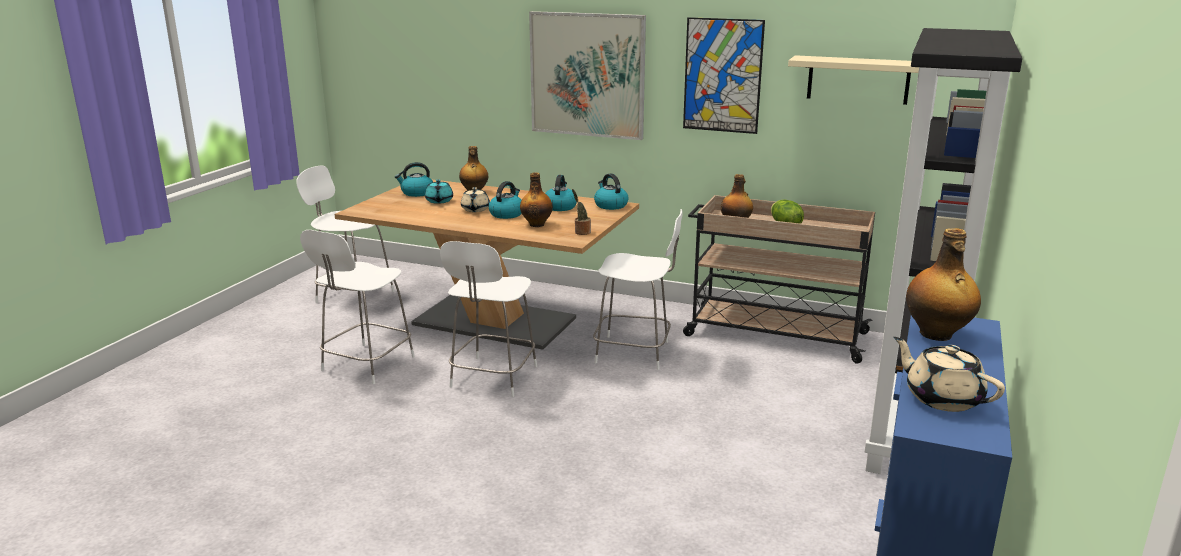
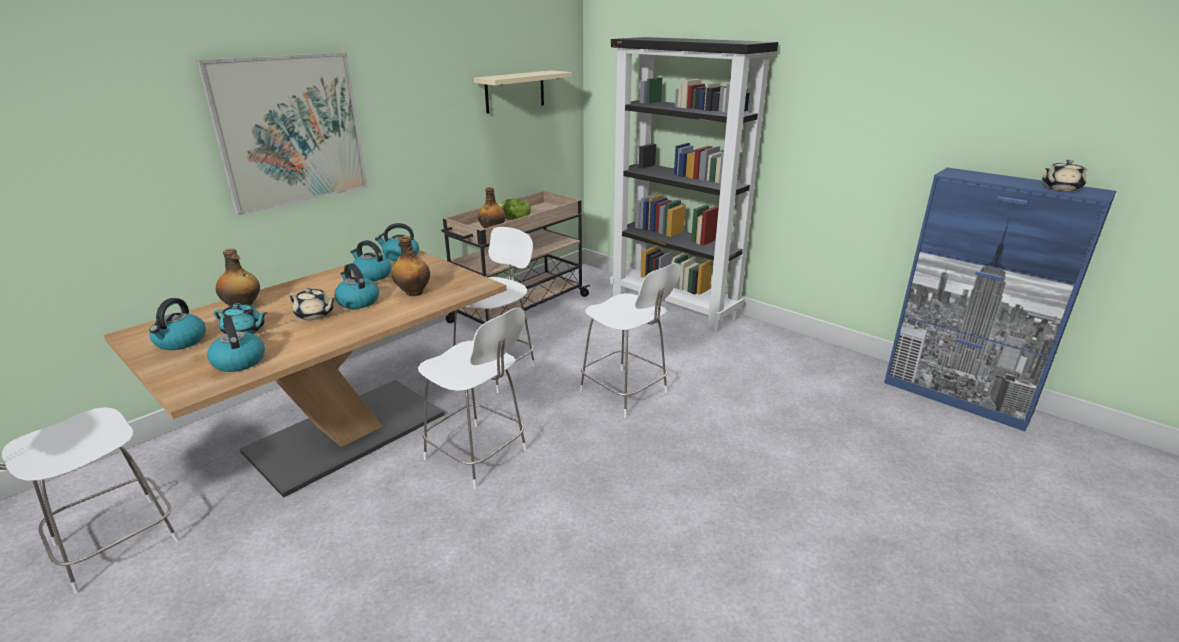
camera: 70 degrees left, 5 degrees up
(366, 365) = (359, 552): white chair -> white chair (625, 393)
(398, 210) = (238, 361): none -> kettle
(581, 232) = (462, 278): potted plant -> none
(722, 75) = (423, 106): picture -> none
(936, 334) = (973, 177): bottle -> none

